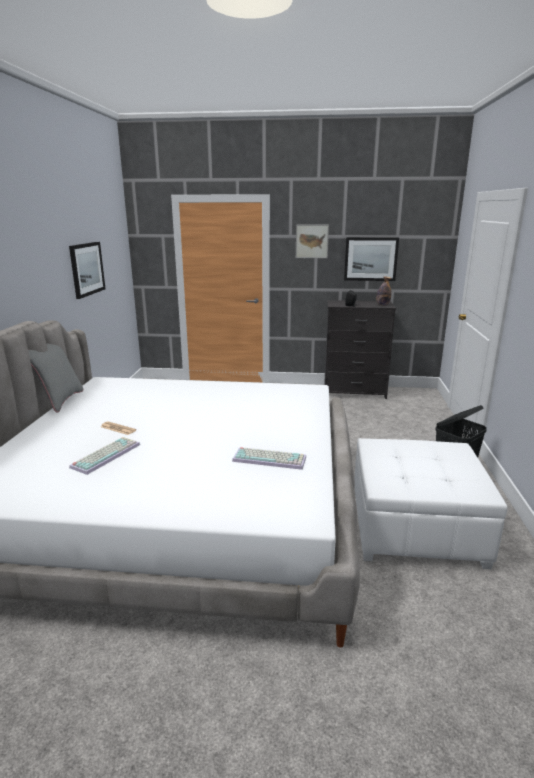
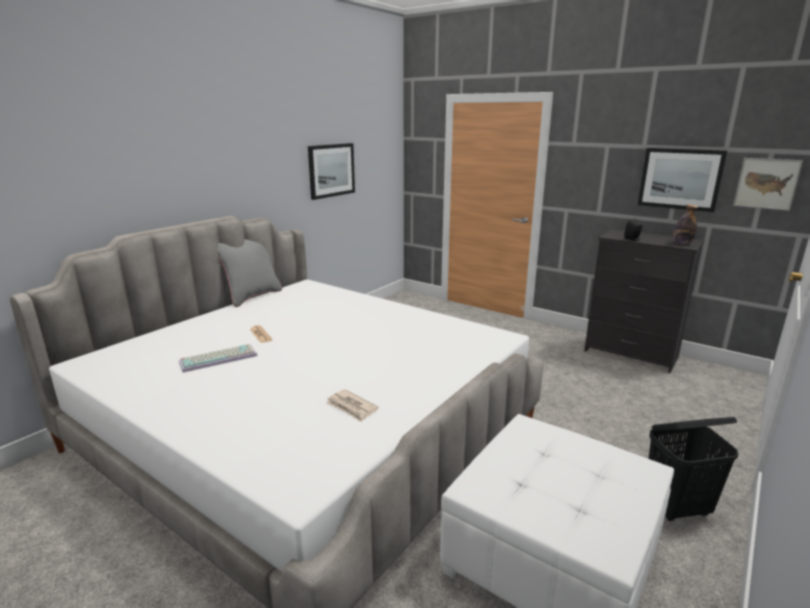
camera: 30 degrees right, 0 degrees up
(270, 459) = (351, 407): keyboard -> newspaper
(312, 241) = (600, 151): picture -> picture (766, 183)

